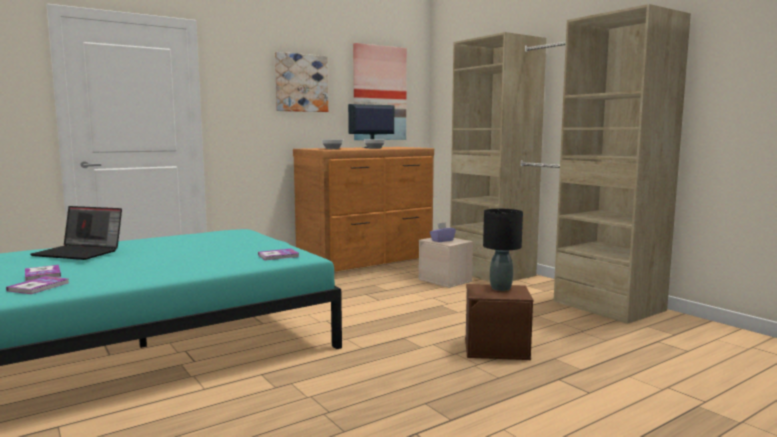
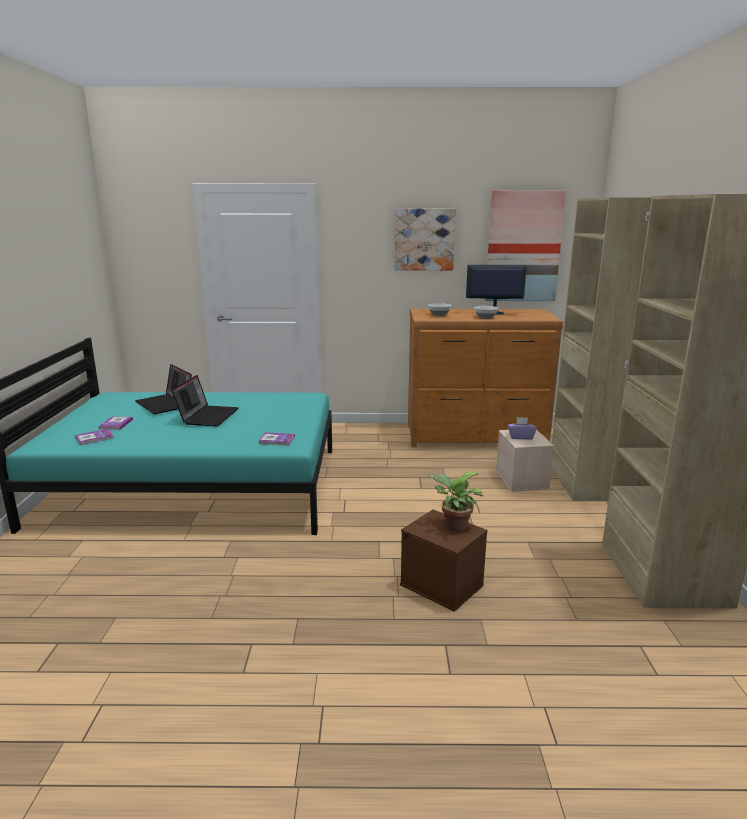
camera: 35 degrees right, 10 degrees up
(158, 253) = (208, 416): none -> laptop
(500, 288) = (453, 526): black table lamp -> potted plant

